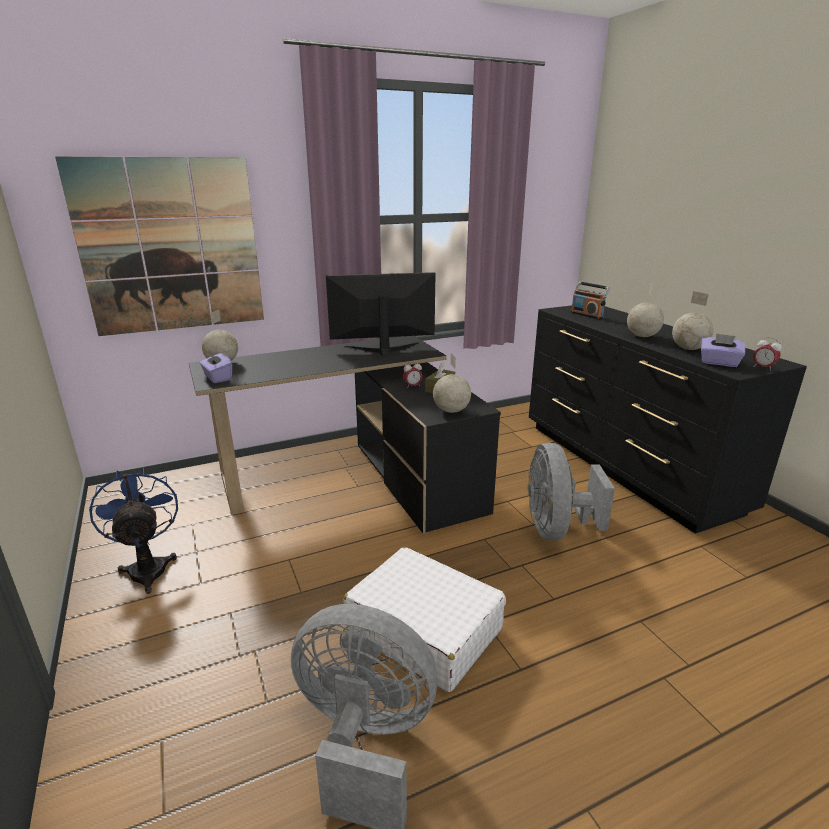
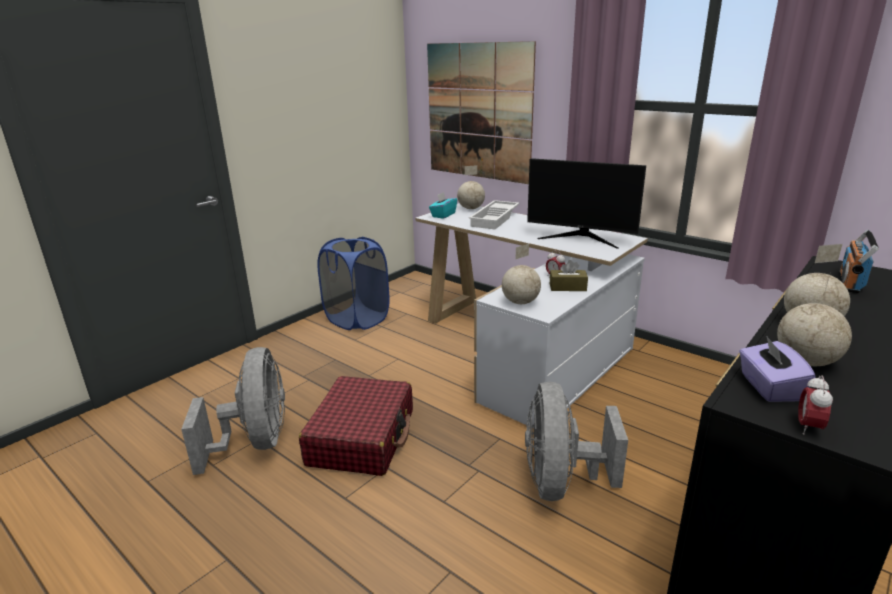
camera: 65 degrees right, 0 degrees up
(148, 567) = (357, 319): blue fan -> blue laundry basket
(217, 378) = (443, 215): purple tissue box -> turquoise tissue box
(277, 362) = (495, 219): none -> white tray
(357, 479) = (524, 349): black desk -> white desk
(383, 350) = (581, 238): monitor -> monitor turned 150 degrees clockwise
(424, 629) = (362, 437): white suitcase -> red suitcase
(556, 529) = (561, 482): grey fan -> grey fan turned 60 degrees counterclockwise

